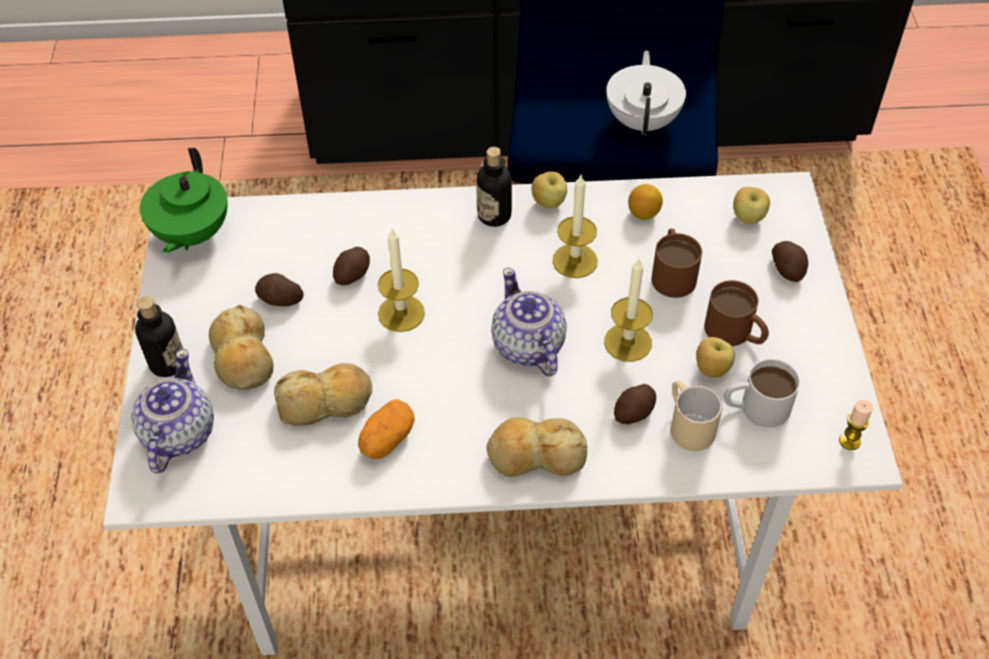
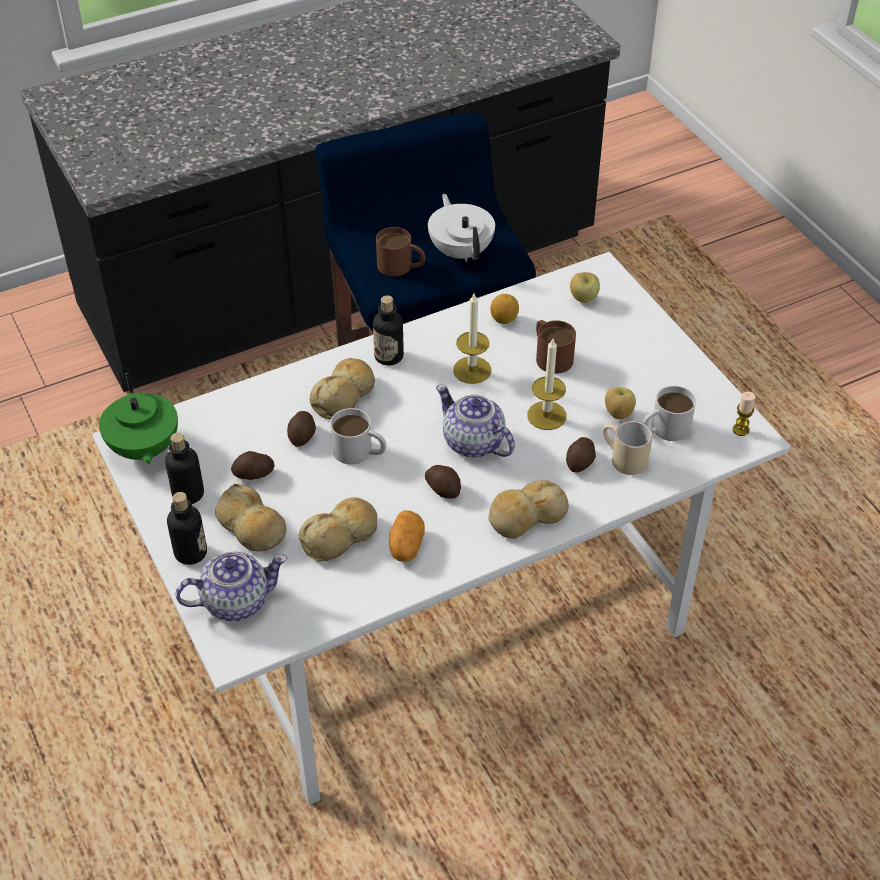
camera: 25 degrees left, 5 degrees down
(177, 434) = (235, 601): teapot -> teapot turned 90 degrees clockwise
(204, 298) = (188, 494): none -> bottle
(401, 313) = (360, 452): candle -> white mug
(422, 244) = (344, 396): none -> bread
(549, 203) = (426, 334): apple -> none
(735, 333) = (621, 383): brown mug -> brown mug (401, 266)
(788, 268) = (632, 326): potato -> potato (443, 488)

